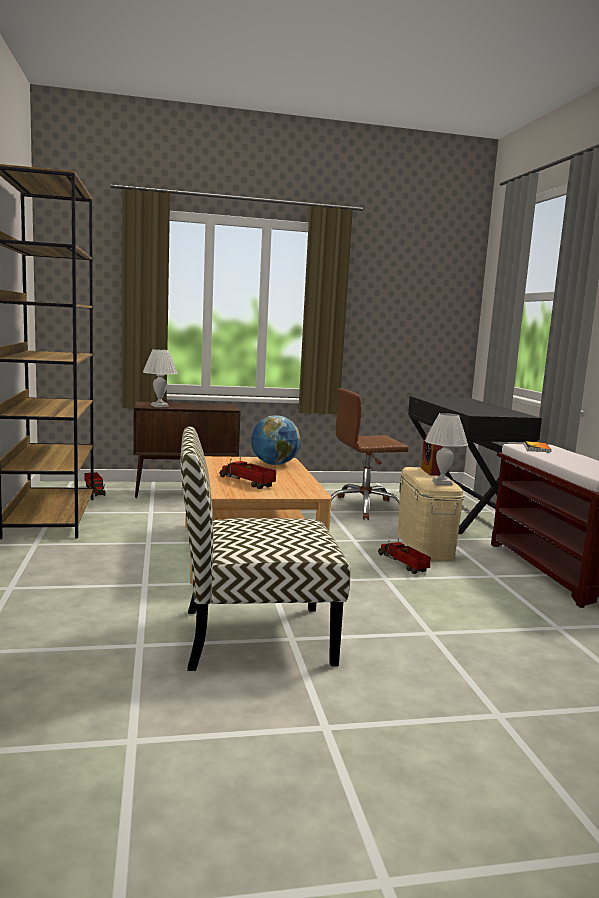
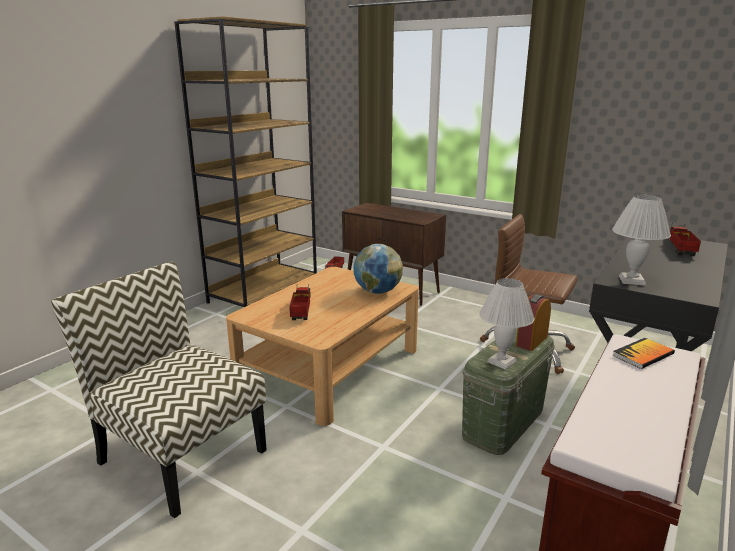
camera: 45 degrees right, 10 degrees up
(160, 406) = (368, 211): white table lamp -> white table lamp (632, 281)
(403, 564) = (433, 437): toy truck -> toy truck (679, 248)
(425, 545) = (504, 422): beige storage box -> green storage box

